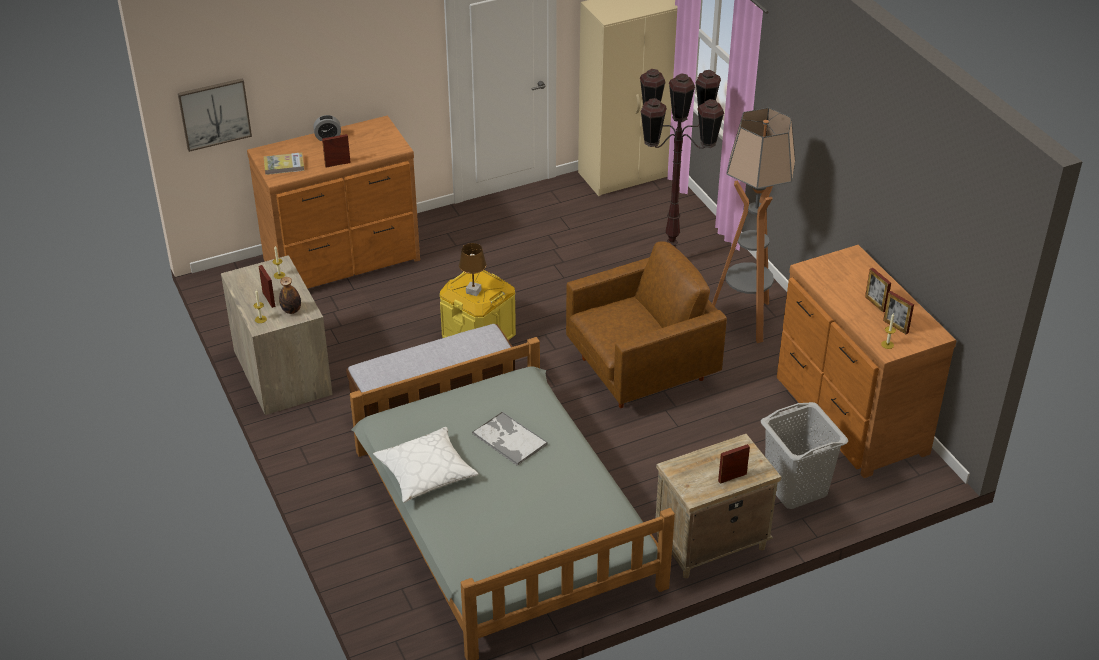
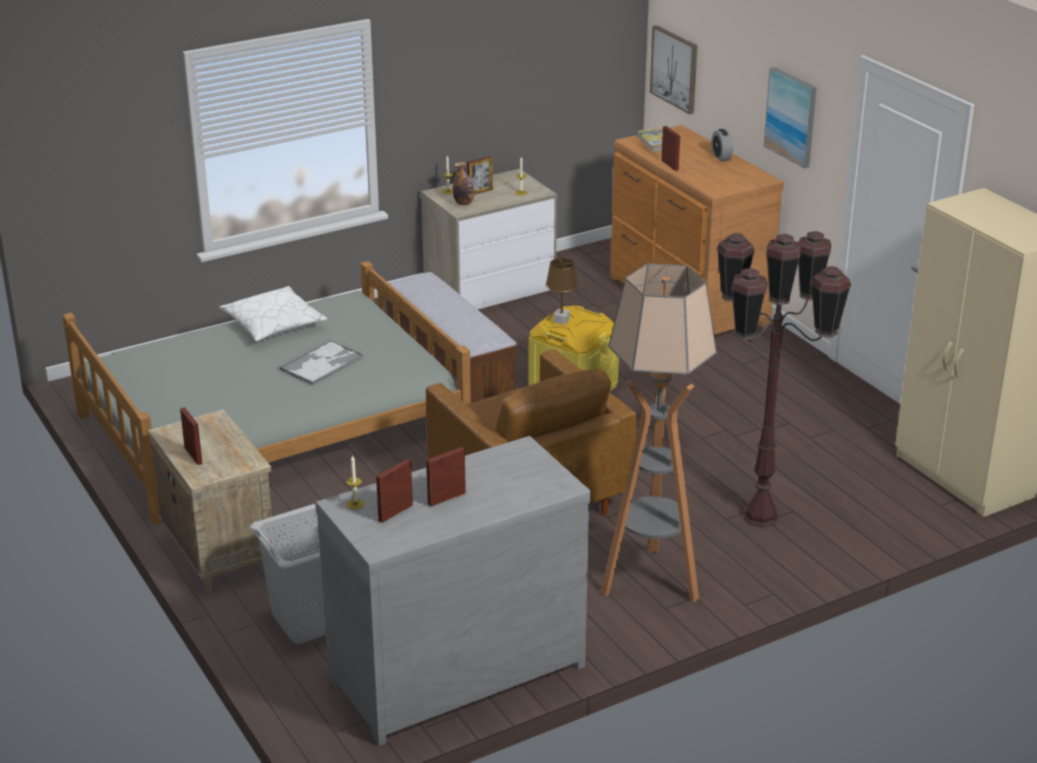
camera: 85 degrees right, 10 degrees down
(377, 66) = (791, 117): none -> picture
(849, 416) = (454, 670): brown dresser -> grey dresser

